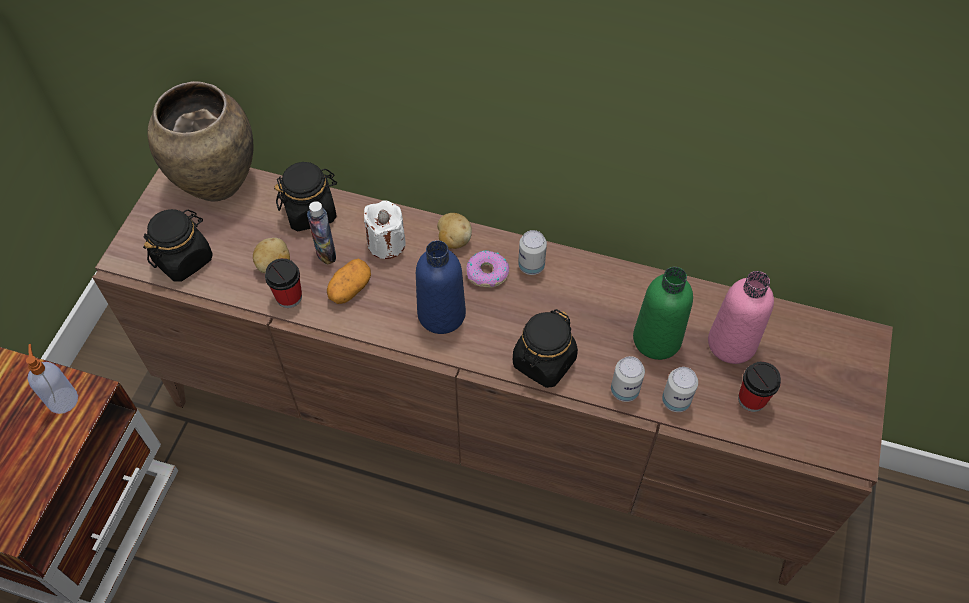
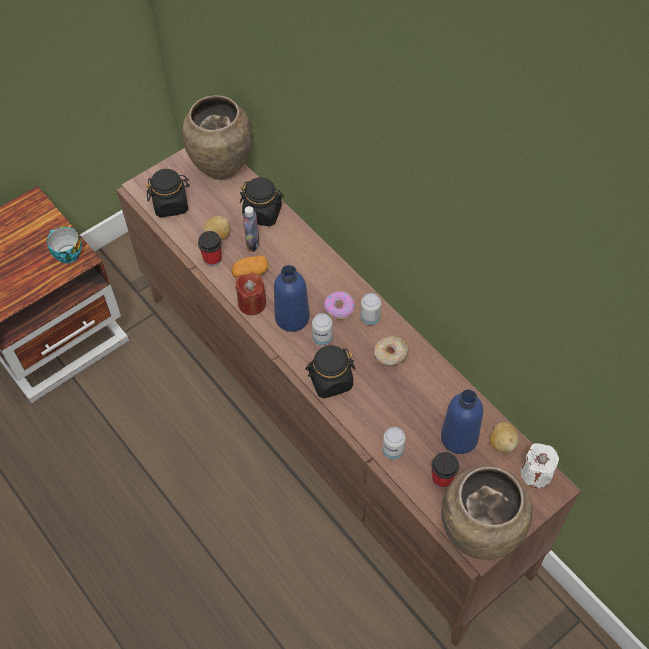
camera: 35 degrees right, 0 degrees up
(63, 399) = (66, 254): soap dispenser -> cup
(380, 324) = (252, 303): none -> red candle
(386, 243) = (292, 257): white candle -> white candle (536, 473)
(453, 240) = (335, 276): potato -> potato (502, 443)
(586, 294) = (390, 355): none -> donut
(624, 390) = (366, 426): can -> can (322, 338)
(657, 339) = (412, 407): green bottle -> none
(731, 343) = (459, 438): pink bottle -> blue bottle
(839, 438) = (479, 535): none -> brown vase

